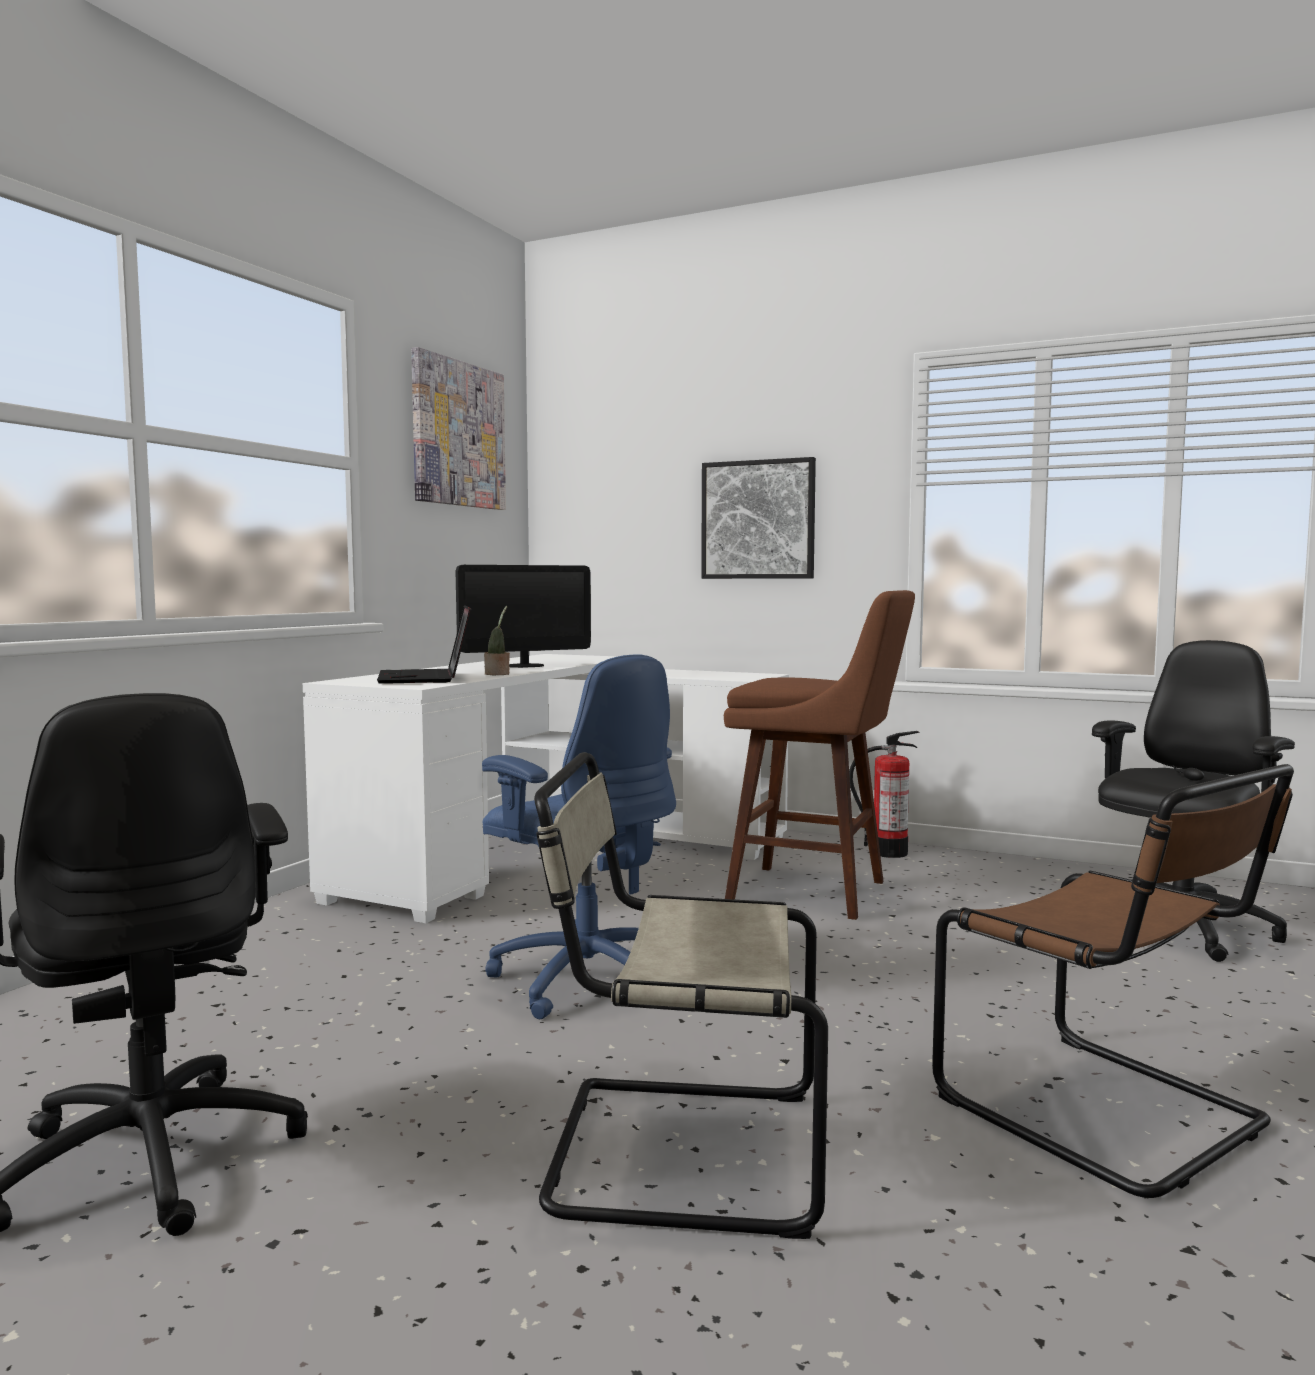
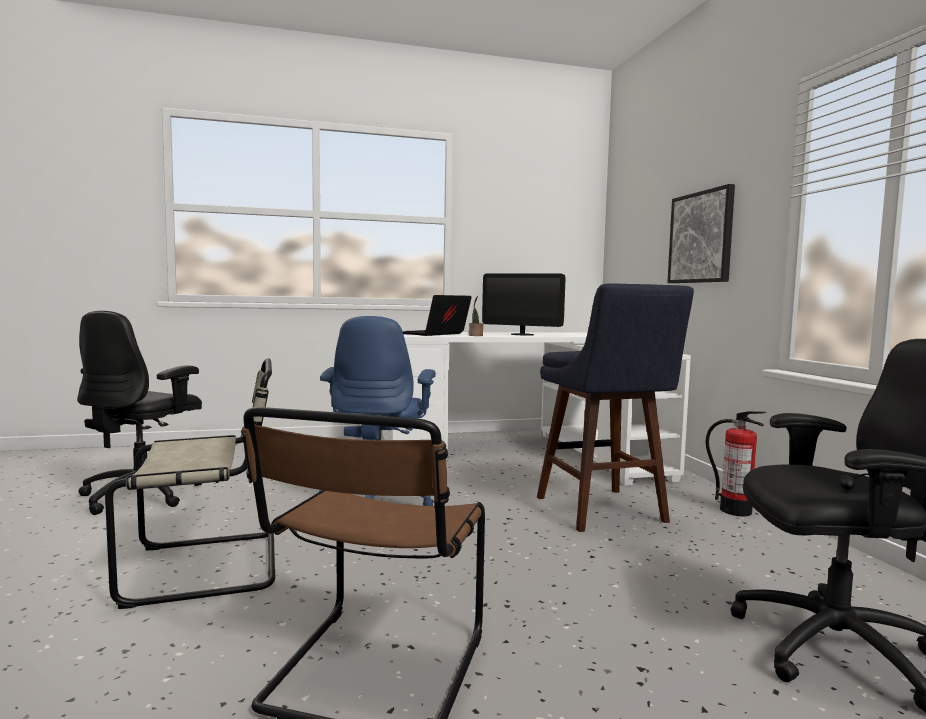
camera: 50 degrees right, 0 degrees up
(458, 434) = (536, 198): picture -> none
(674, 1152) = (210, 567): beige chair -> beige chair turned 105 degrees clockwise
(818, 893) = (604, 512): brown stool -> blue stool

